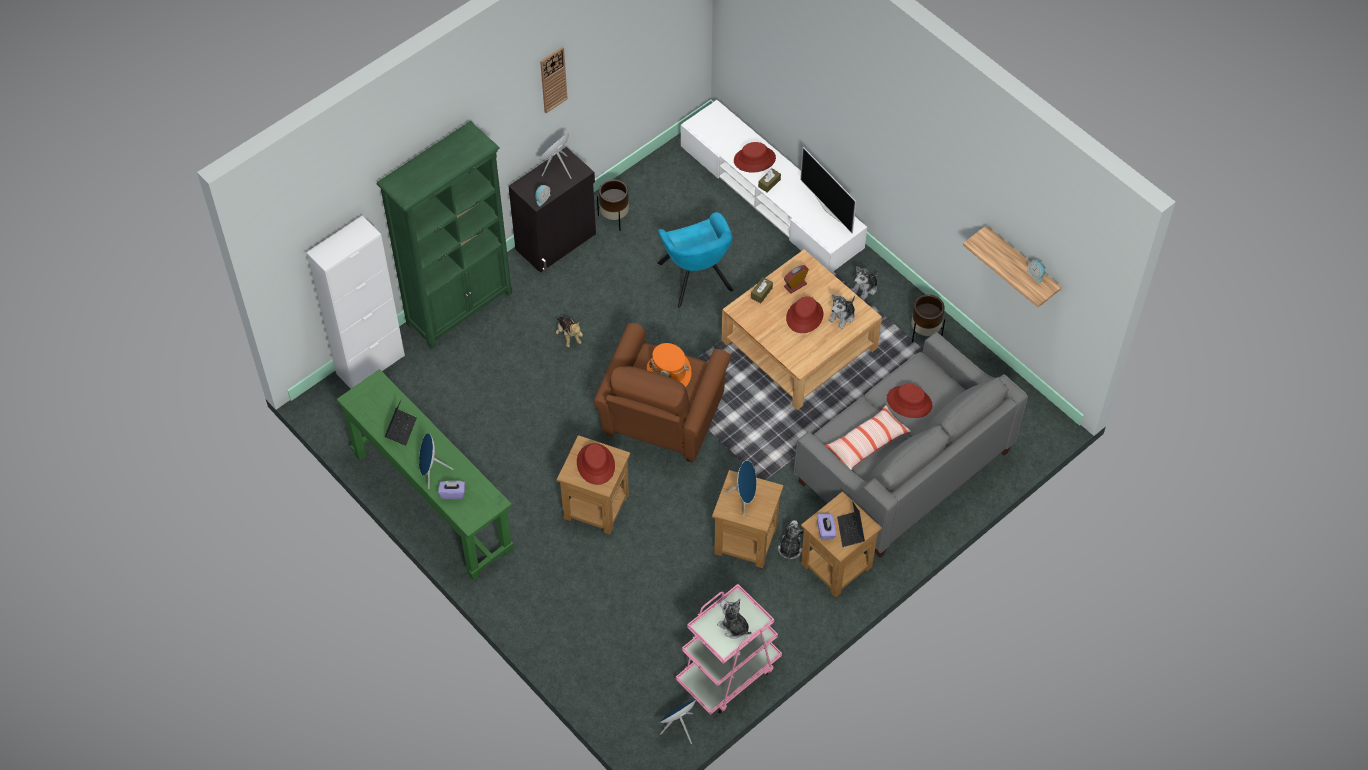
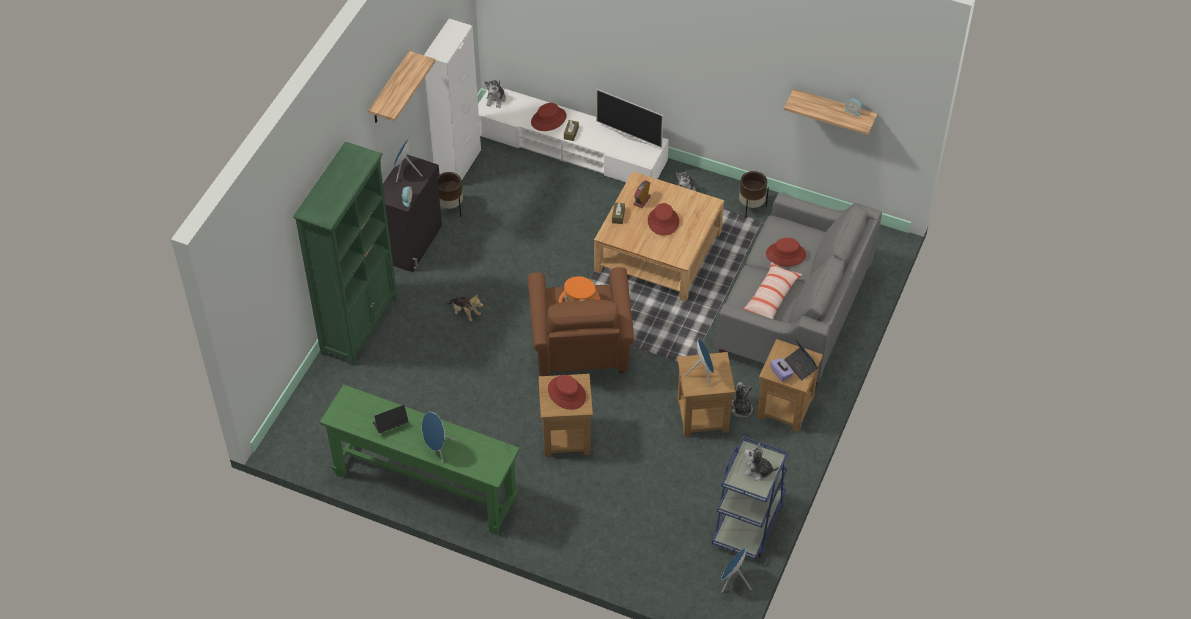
camera: 25 degrees left, 5 degrees down
(370, 364) = (307, 397): white cabinet -> white cabinet (458, 165)
(401, 429) = (390, 424): laptop -> laptop turned 105 degrees counterclockwise
(452, 493) = (465, 458): purple tissue box -> none
(553, 79) = (390, 89): wall clock -> shelf
(696, 279) = (546, 232): turquoise armchair -> none
(728, 672) = (748, 523): pink cart -> blue cart
(842, 316) = (693, 211): plush toy -> plush toy (496, 99)

